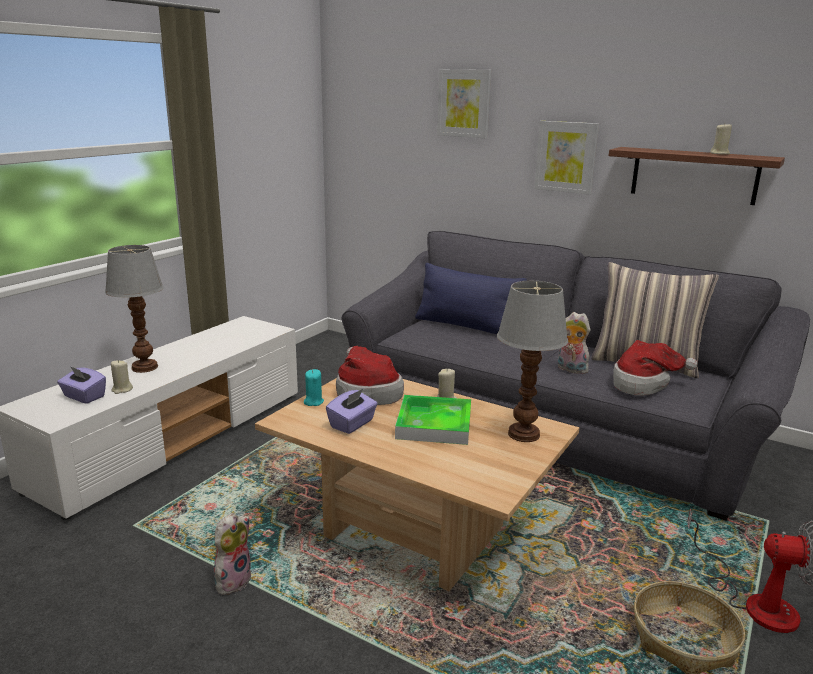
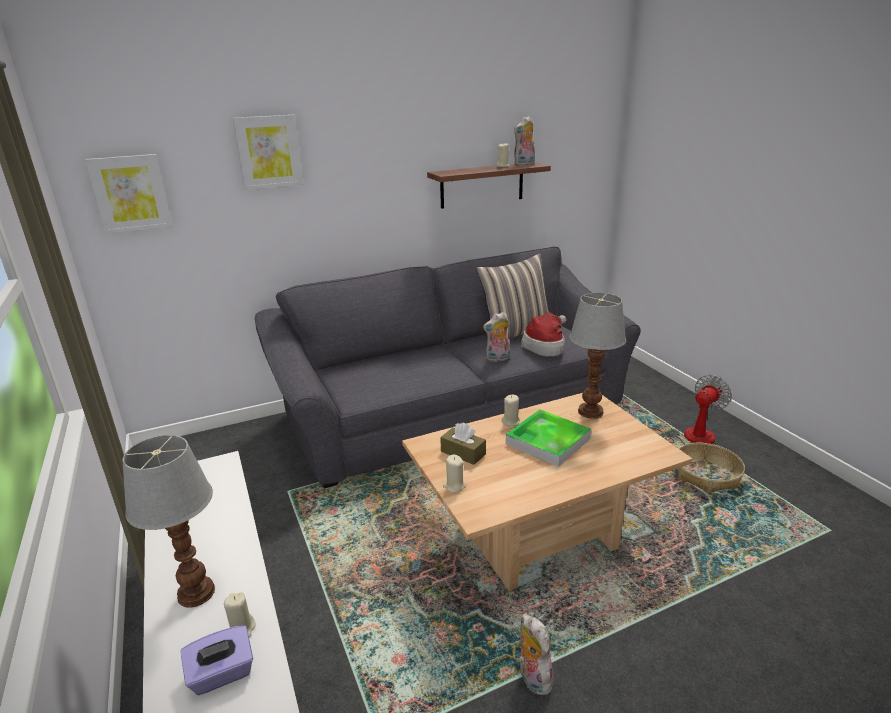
camera: 55 degrees left, 5 degrees up
(313, 402) = (454, 486): turquoise candle -> beige candle
(352, 424) = (516, 479): purple tissue box -> none
(366, 393) = (463, 453): hat -> brown tissue box
(466, 326) = (373, 365): blue pillow -> none
(566, 157) = (383, 188): picture -> picture (130, 193)
(753, 156) = (524, 164): none -> plush toy

